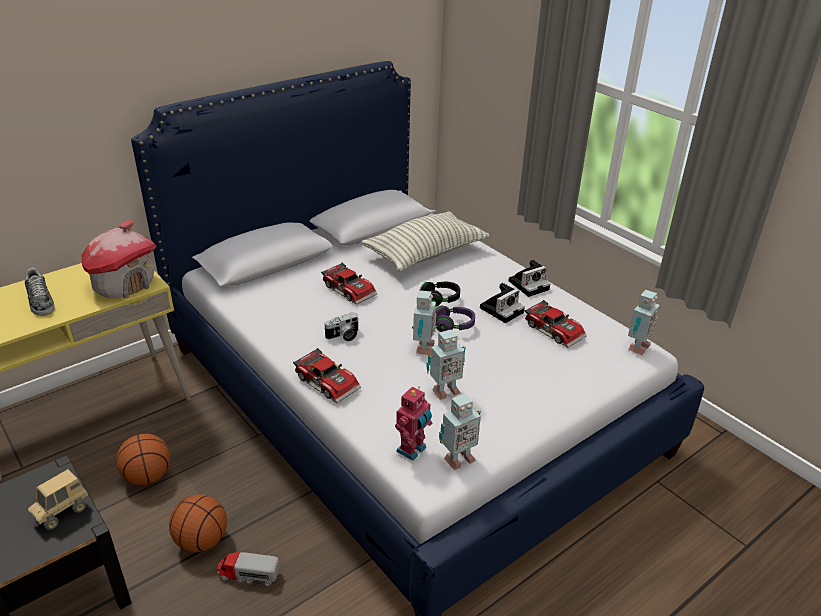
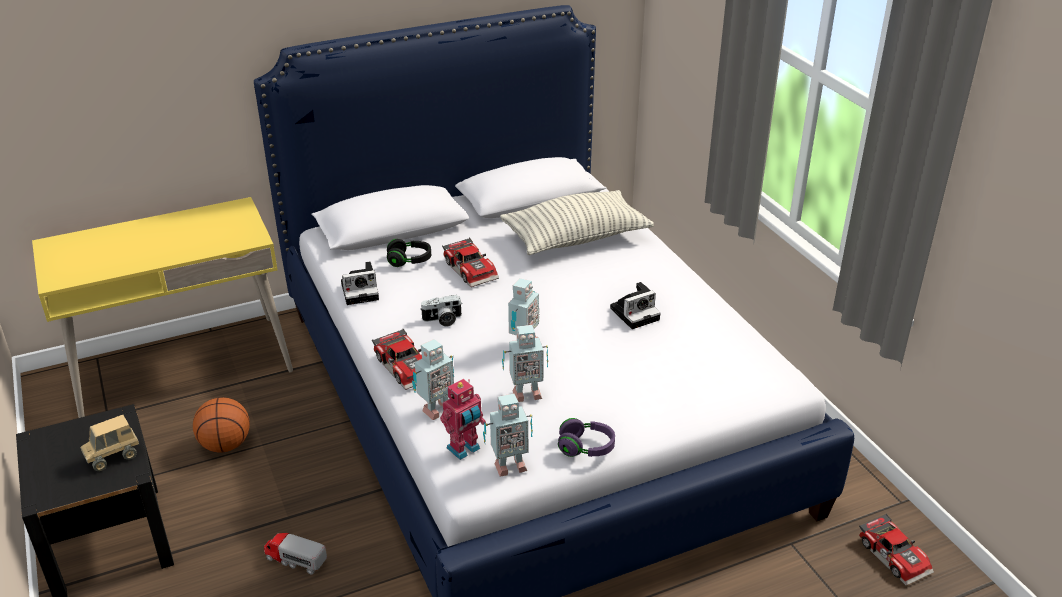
camera: 15 degrees right, 0 degrees up
(40, 301) = (142, 244): shoe -> none
(124, 284) = (229, 235): toy house -> none
(202, 541) = (259, 518): basketball -> none
(440, 300) = (568, 294): black headphones -> black headphones (409, 261)
(453, 326) = (569, 325): purple headphones -> purple headphones (586, 448)
(529, 284) = (683, 288): camera -> camera (361, 291)
(555, 329) = (688, 344): toy car -> toy car (895, 555)
(636, 347) = (776, 377): toy robot -> toy robot (436, 409)

